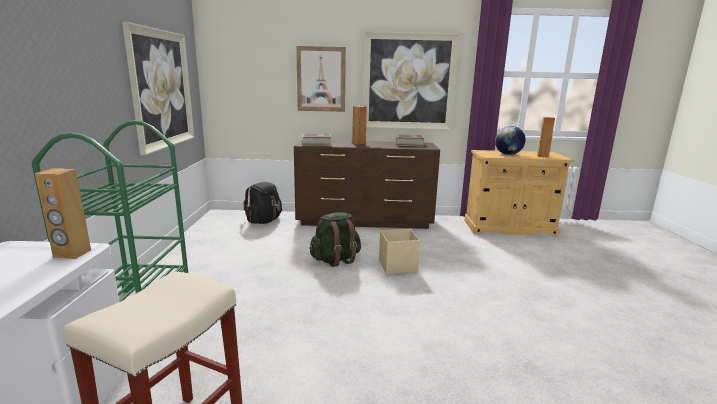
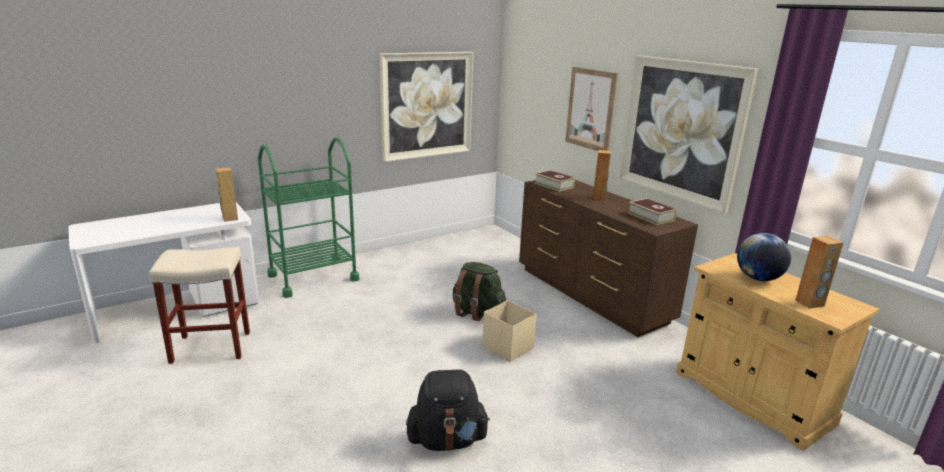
camera: 55 degrees right, 5 degrees up
(264, 221) = (506, 252): black backpack -> black backpack (447, 440)

